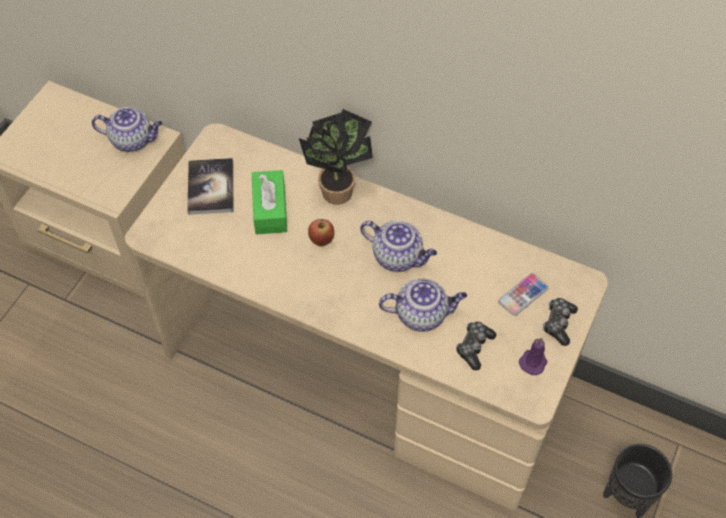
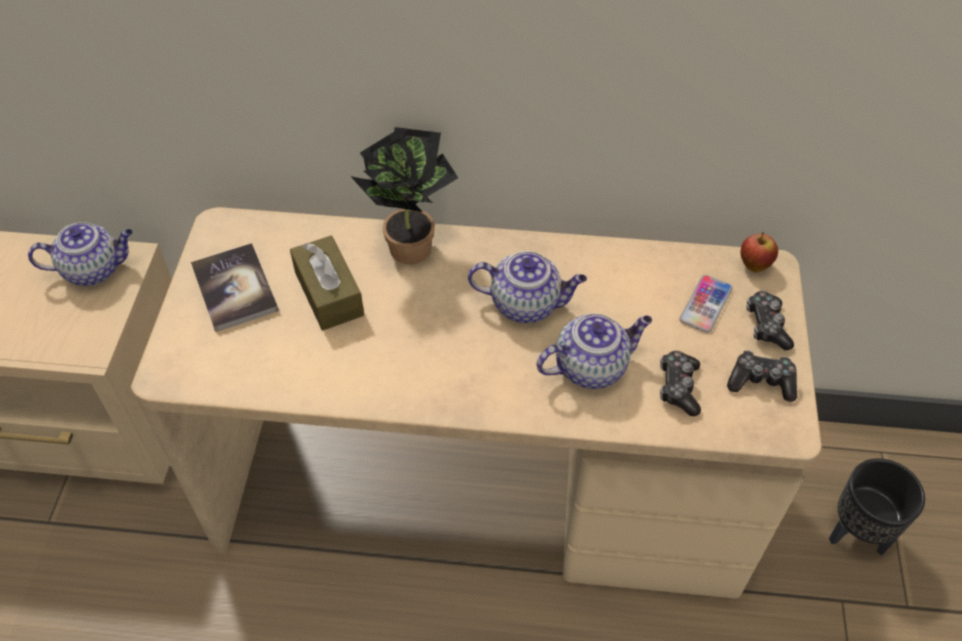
camera: 20 degrees left, 5 degrees down
(270, 209) = (329, 294): green tissue box -> brown tissue box
(321, 240) = (416, 313): apple -> apple (754, 266)
(533, 361) = (761, 381): purple candle -> game controller

